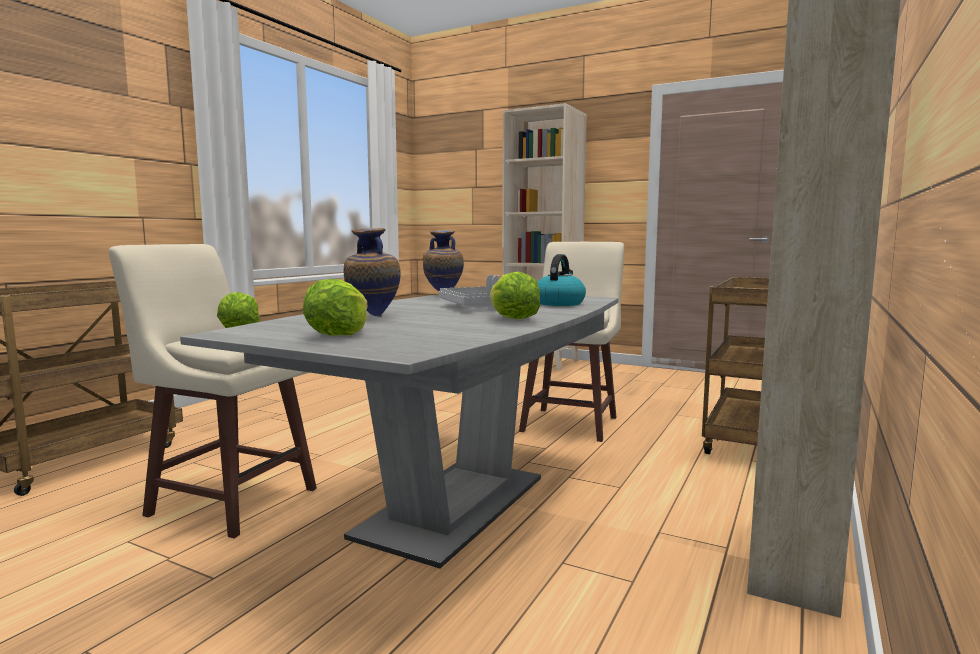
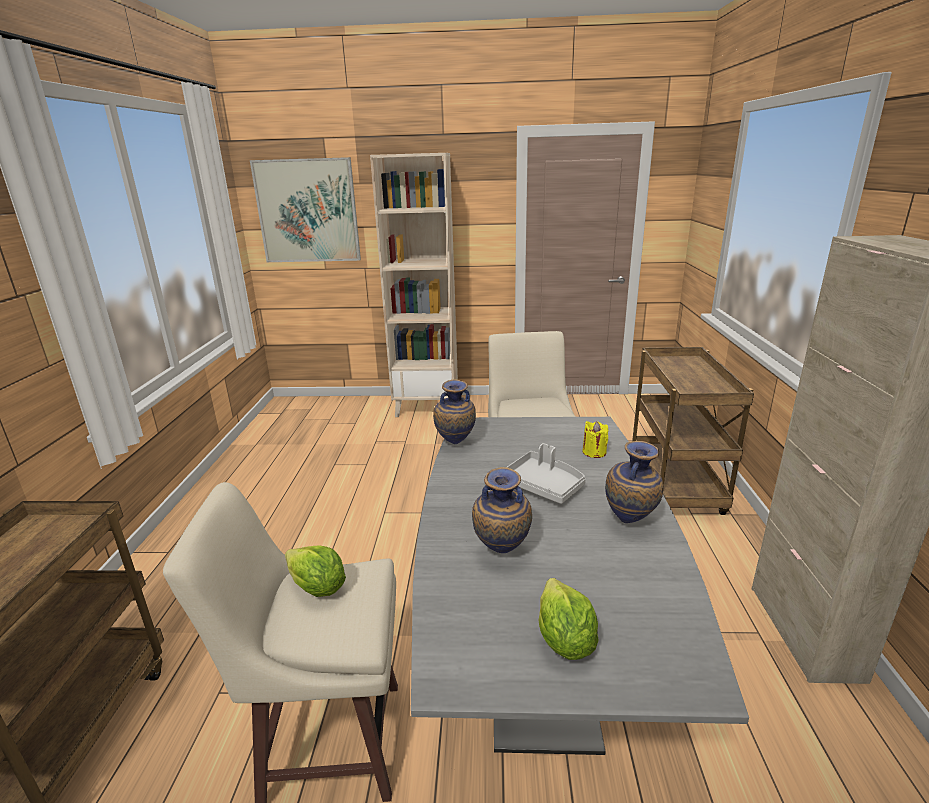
camera: 25 degrees left, 15 degrees up
(463, 172) = (307, 211): none -> picture
(512, 319) = (630, 523): lettuce -> vase
(559, 303) = (594, 452): kettle -> yellow candle

